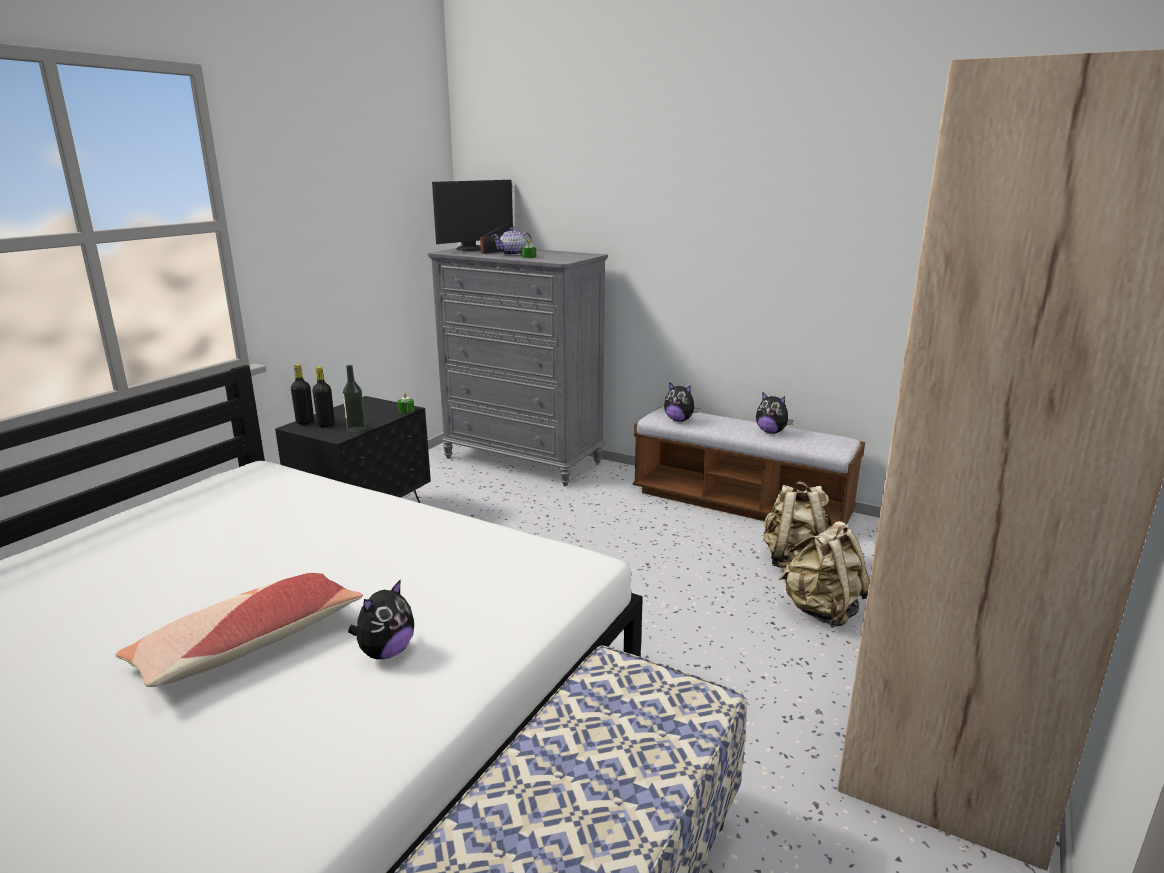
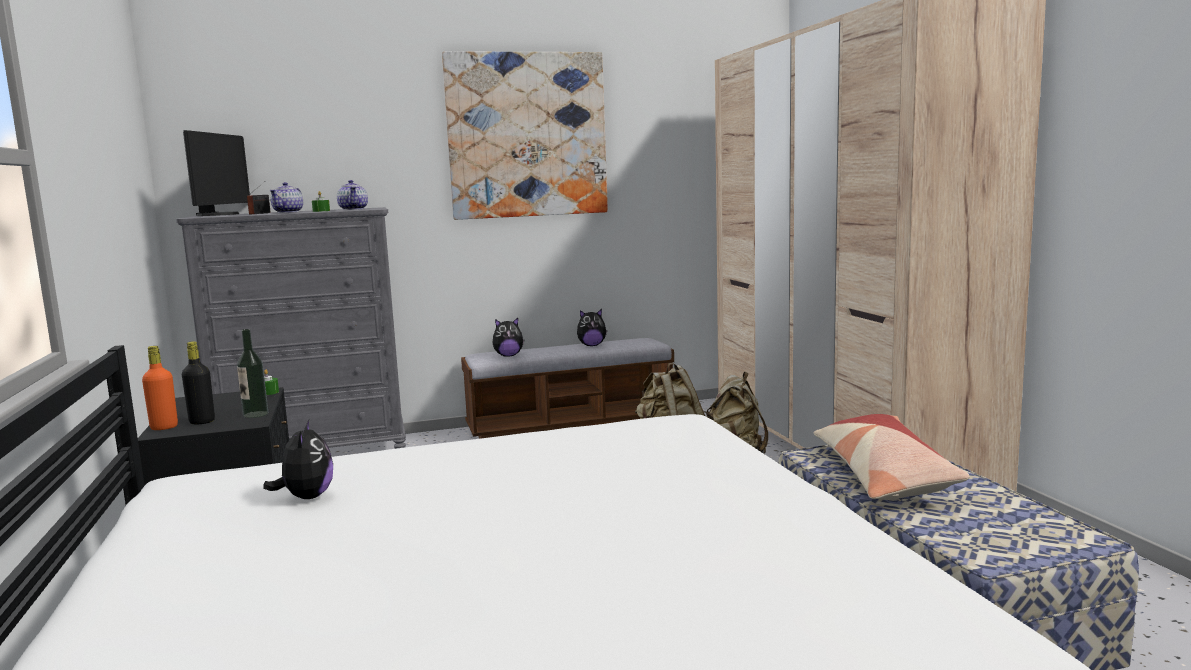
camera: 45 degrees left, 10 degrees down
(248, 645) = (582, 542): pillow -> pillow (883, 475)
(305, 422) = (164, 427): black bottle -> orange bottle
(385, 652) = (694, 497): plush toy -> plush toy (306, 497)
(558, 257) = (353, 209): none -> teapot
(752, 191) = (527, 135): none -> picture

